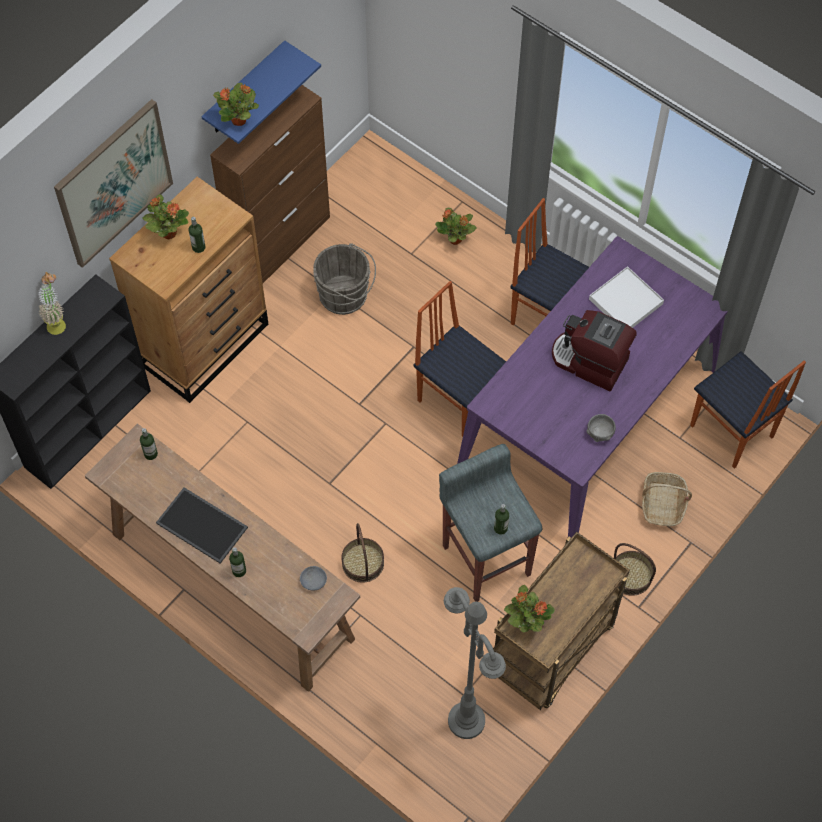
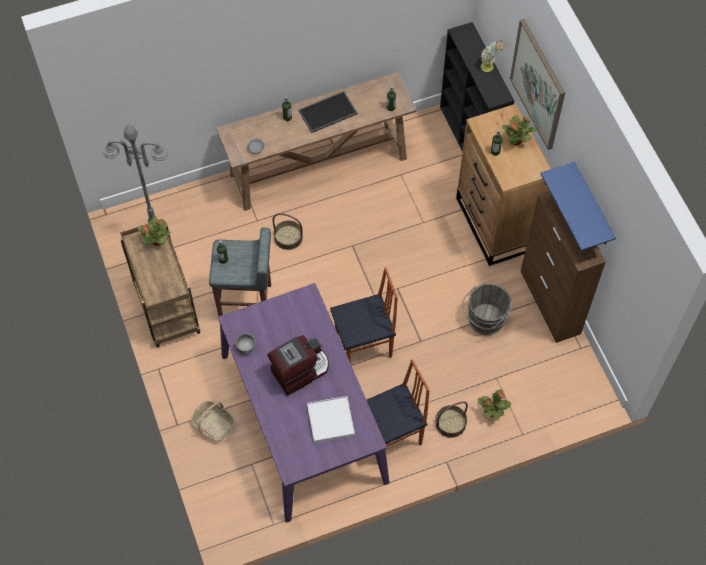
camera: 120 degrees right, 0 degrees up
(239, 120) = (558, 180): potted plant -> none
(631, 575) = (180, 376): basket -> basket (450, 423)
(731, 432) = (234, 499): chair -> none

